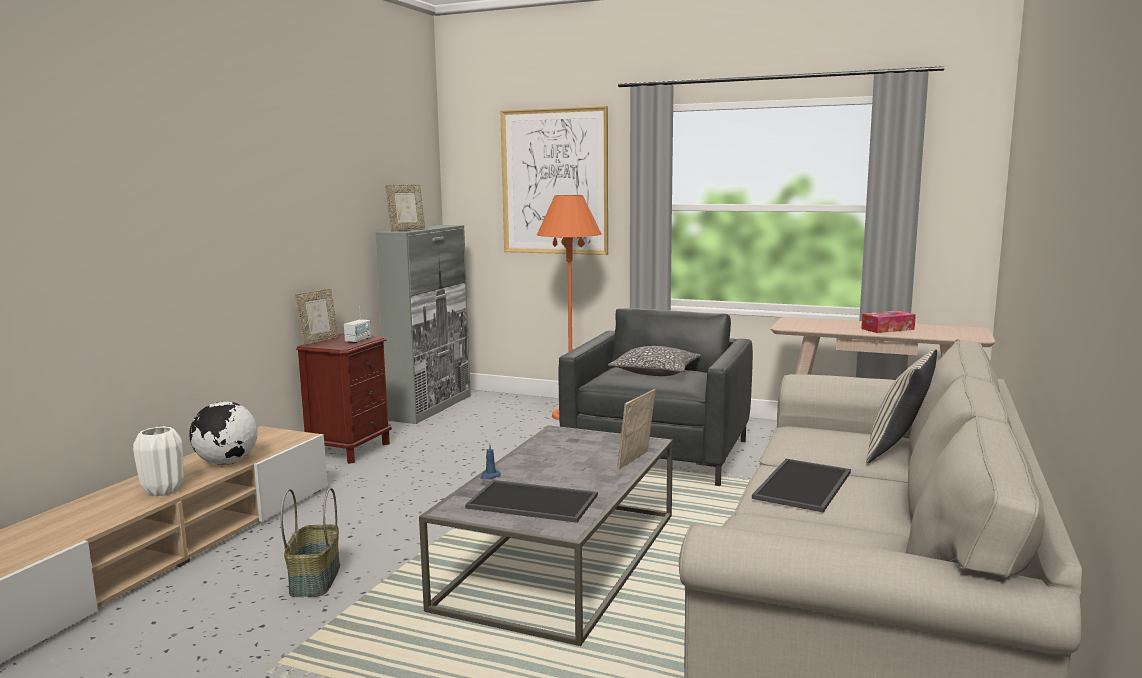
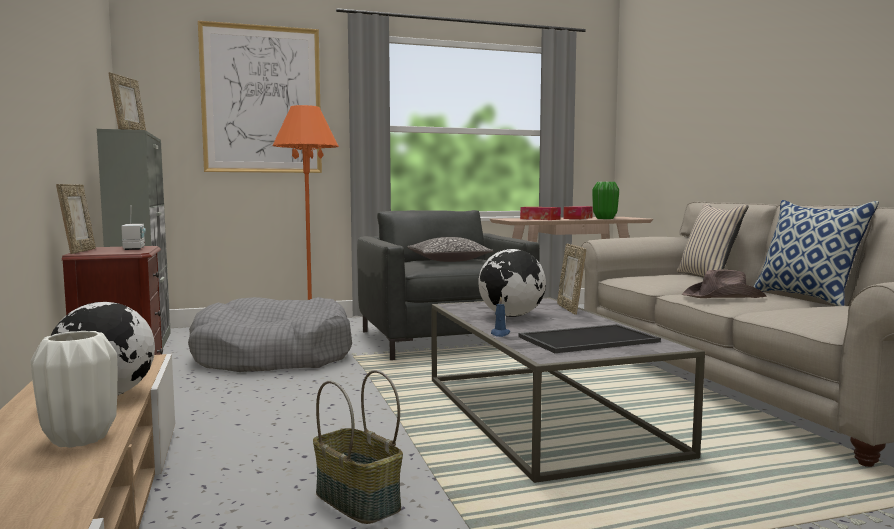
camera: 40 degrees left, 5 degrees down
(491, 439) = (272, 356): none -> grey dog bed
(560, 457) = (511, 316): none -> globe
(804, 486) = (724, 297): tray -> brown hat
(827, 327) = (540, 219): none -> tissue box
(904, 513) = (807, 298): none -> pillow
(918, 334) = (604, 218): none -> green vase

